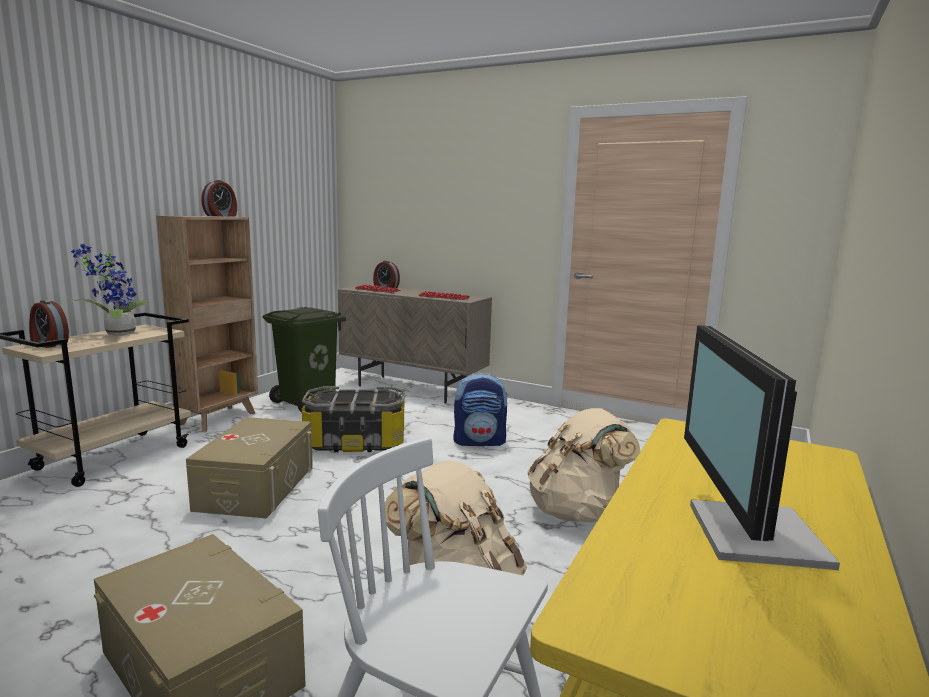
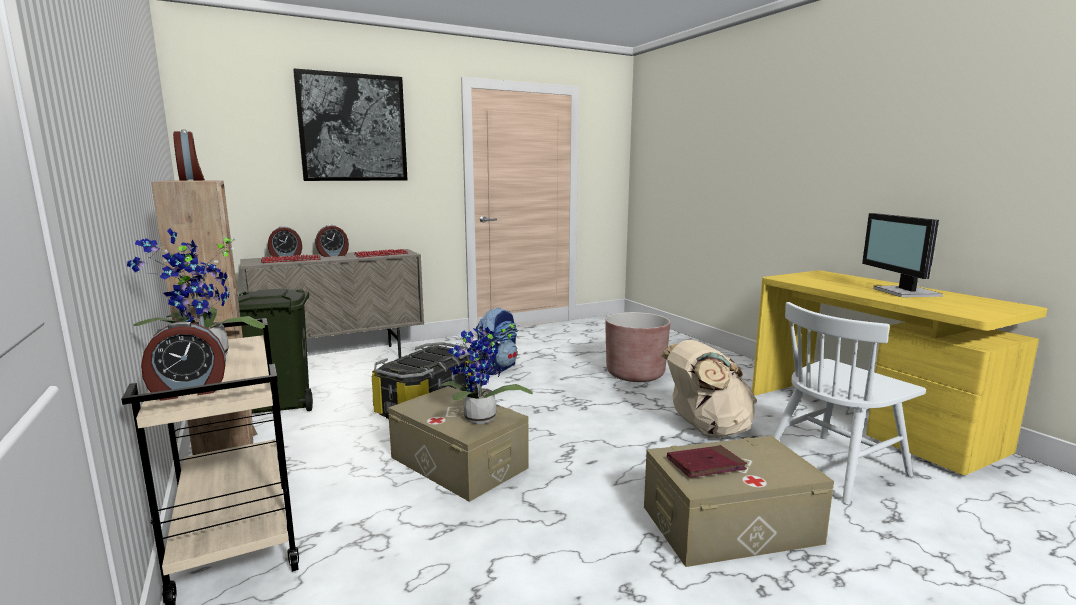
camera: 55 degrees left, 0 degrees up
(183, 573) = (705, 465): none -> red book
(239, 450) = (480, 420): none -> potted plant
(417, 292) = (333, 255): none -> alarm clock
(456, 172) = (353, 128): none -> picture
(577, 512) = (635, 374): beige backpack -> brown planter
(751, 535) = (904, 292): monitor -> monitor turned 45 degrees clockwise

